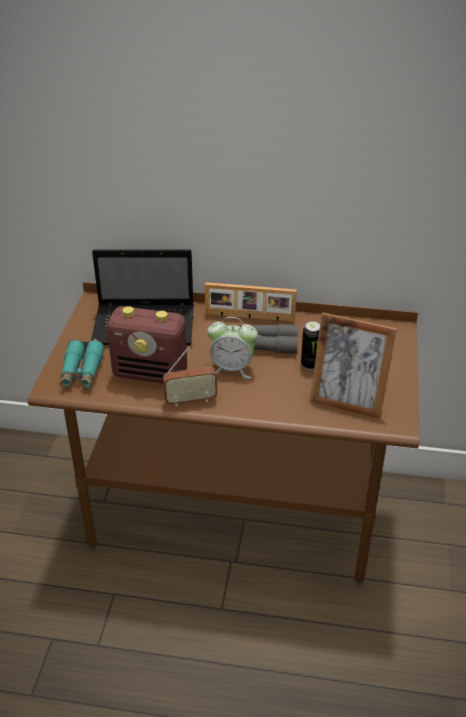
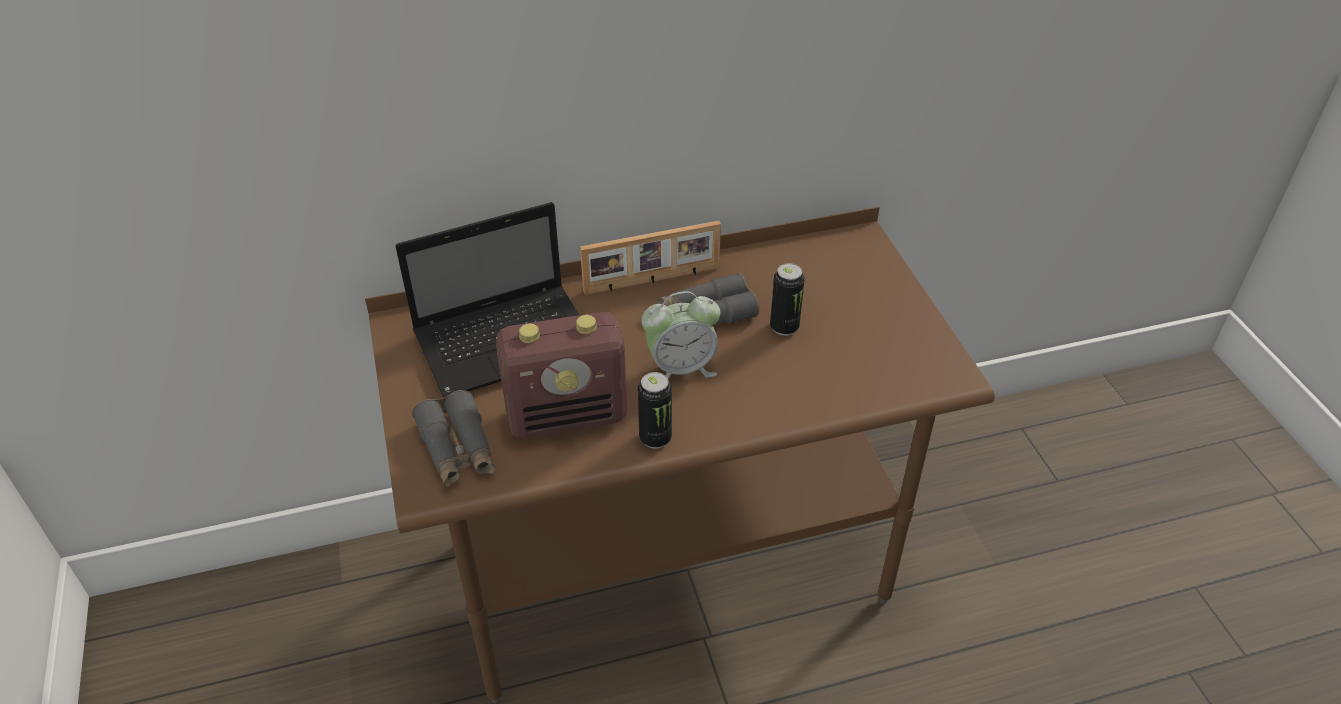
camera: 25 degrees left, 5 degrees up
(81, 372) = (457, 449): turquoise binoculars -> grey binoculars
(190, 400) = (655, 438): radio -> can
(347, 403) = (870, 369): picture frame -> none

